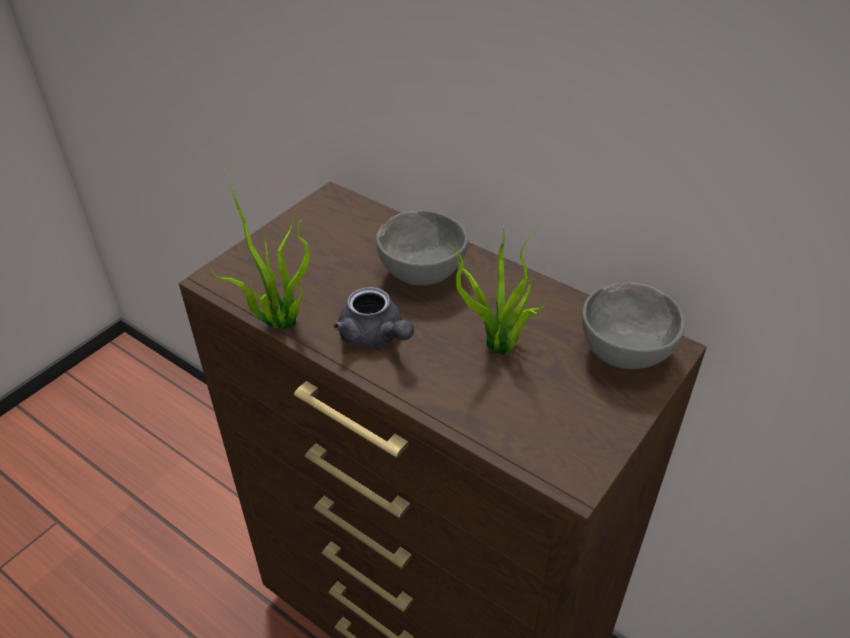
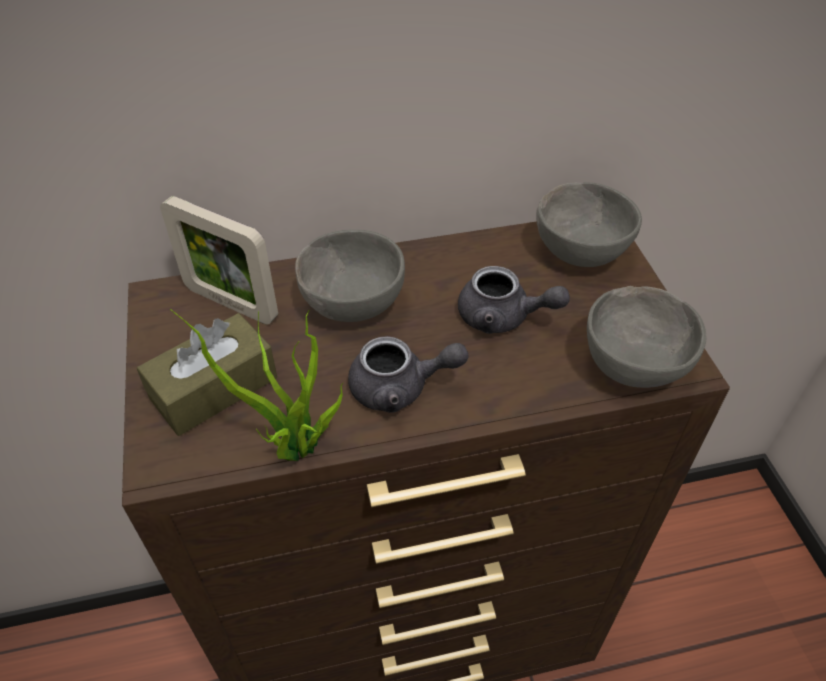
camera: 50 degrees left, 5 degrees up
(289, 262) = (214, 388): none -> brown tissue box
(360, 226) = (231, 303): none -> picture frame
(499, 348) = (503, 317): potted plant -> grey teapot
(539, 445) = (634, 365): none -> grey bowl

